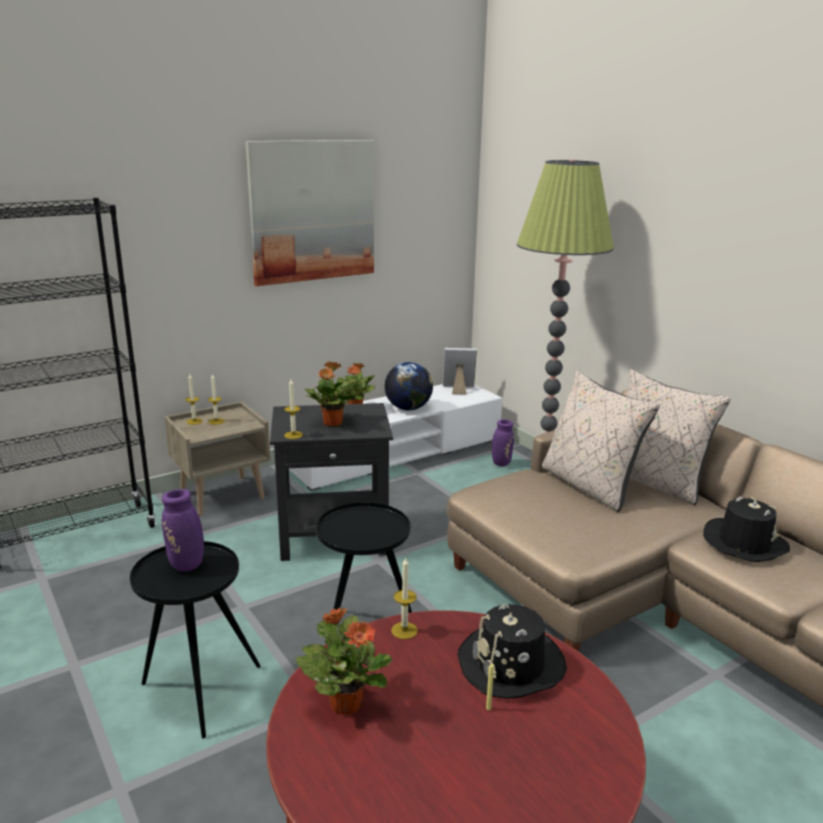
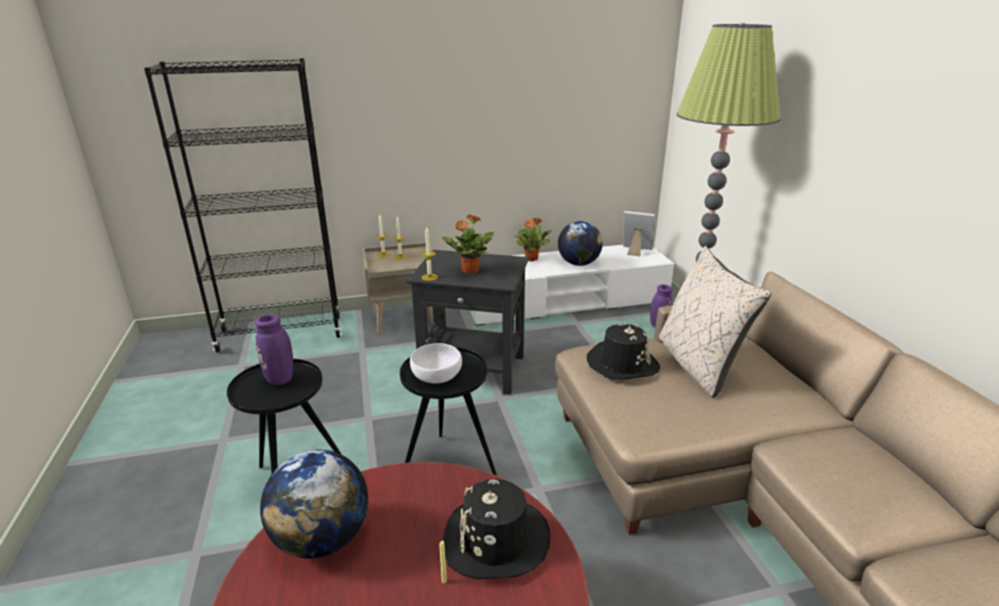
camera: 20 degrees right, 5 degrees up
(312, 211) = (500, 75): picture -> none
(345, 703) = (322, 539): potted plant -> globe
(357, 533) = (436, 376): none -> white bowl
(404, 630) = (420, 479): candle -> none
(653, 481) = (772, 371): beige pillow -> none
(744, 543) = (841, 459): black hat -> black hat (622, 363)

